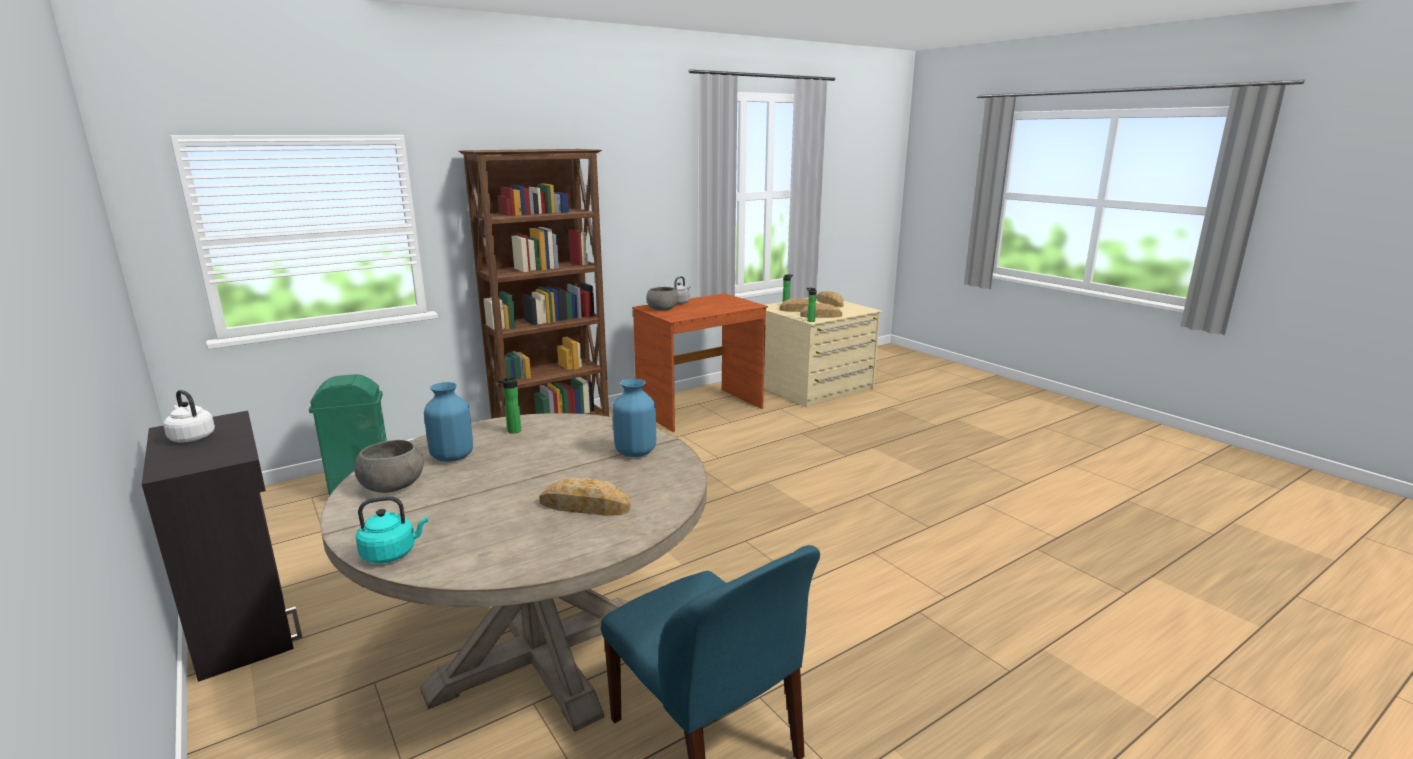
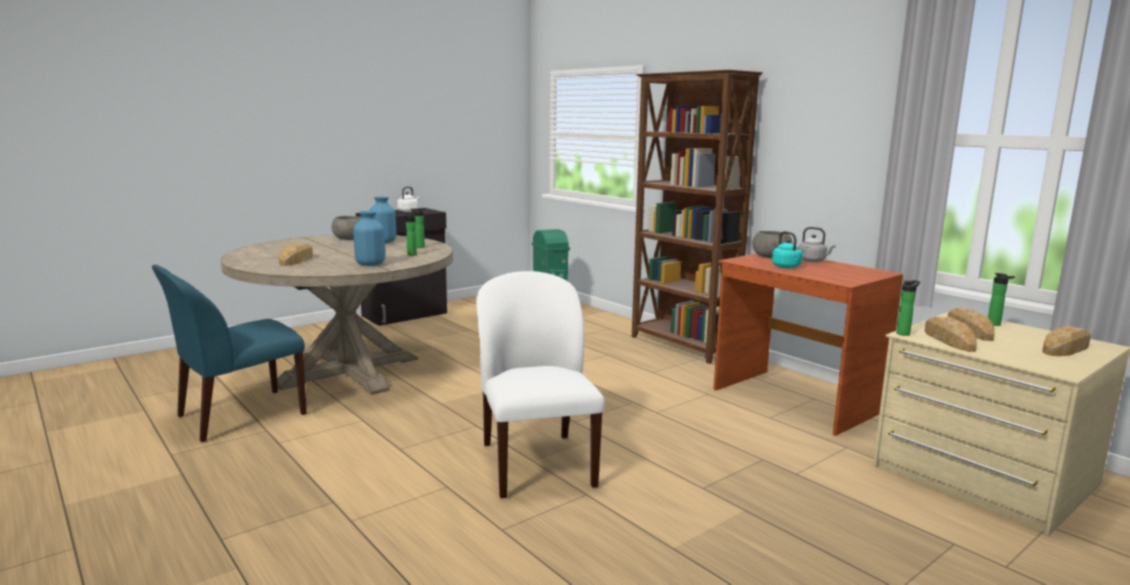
camera: 85 degrees right, 5 degrees down
(392, 553) = (273, 243): turquoise kettle -> turquoise kettle (787, 267)
(576, 433) = (411, 255): none -> bottle
(822, 511) = (536, 463): none -> white chair

